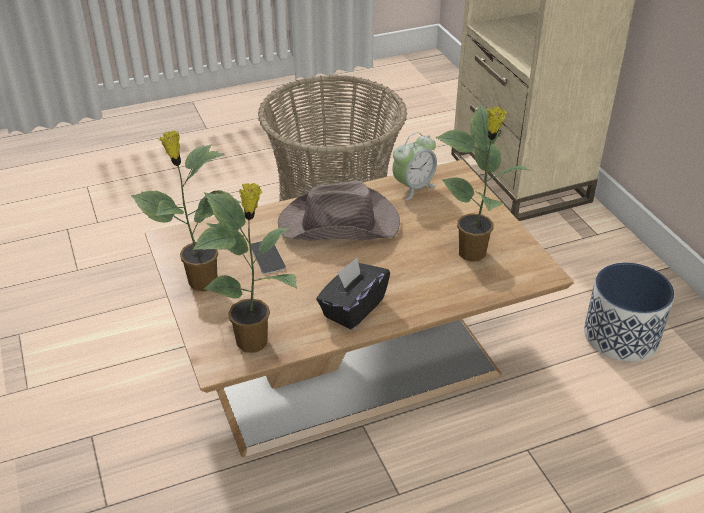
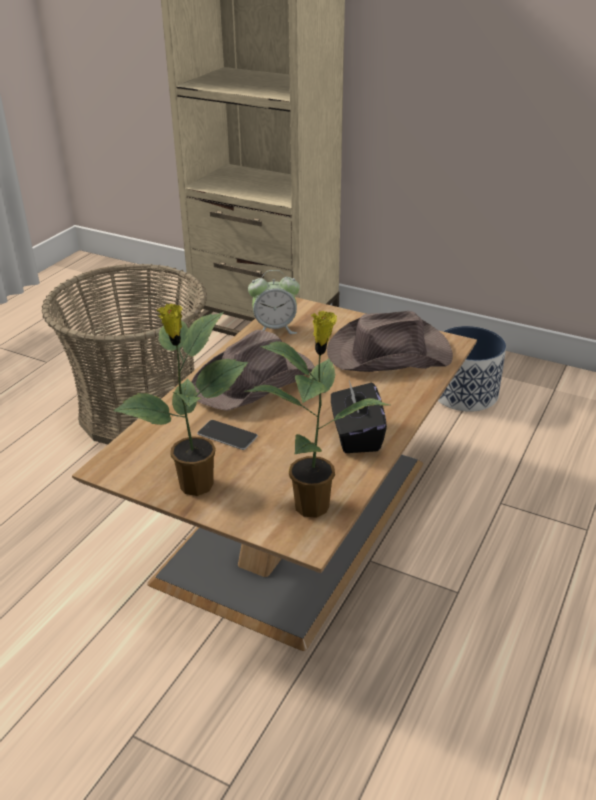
camera: 40 degrees left, 5 degrees down
(413, 187) = (275, 328): alarm clock -> alarm clock turned 75 degrees clockwise
(473, 254) = (387, 353): potted plant -> brown hat

